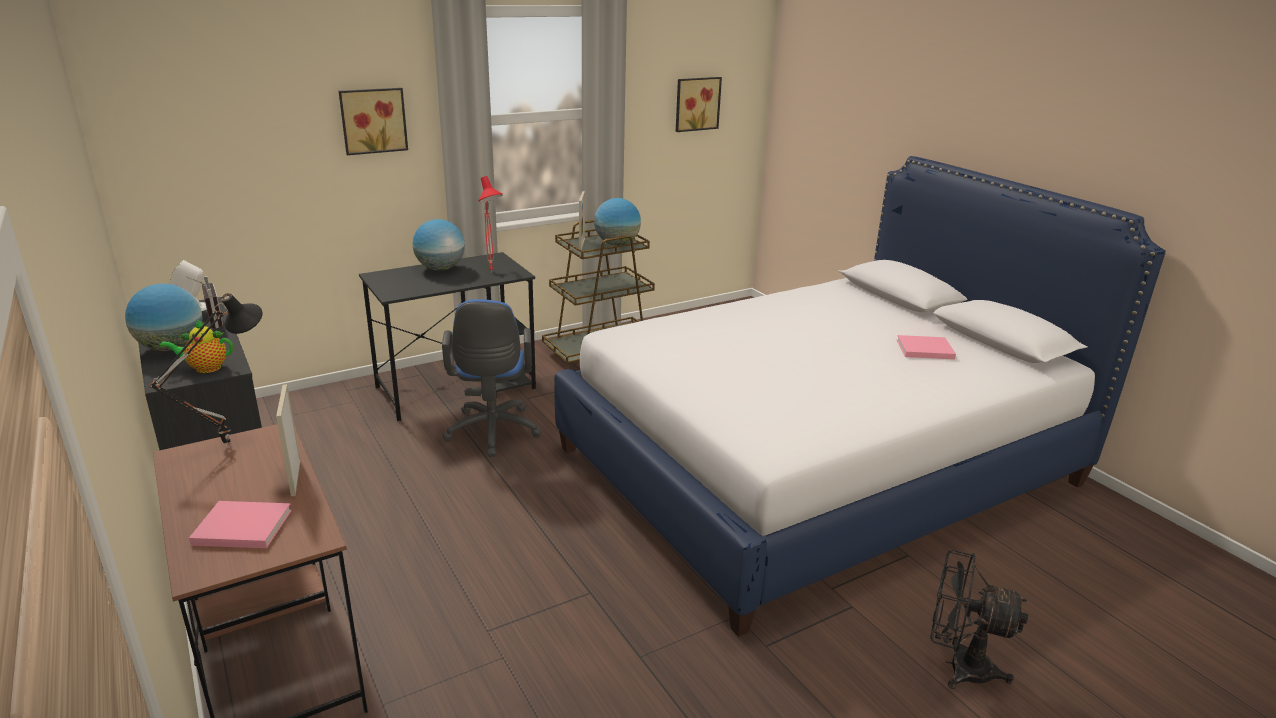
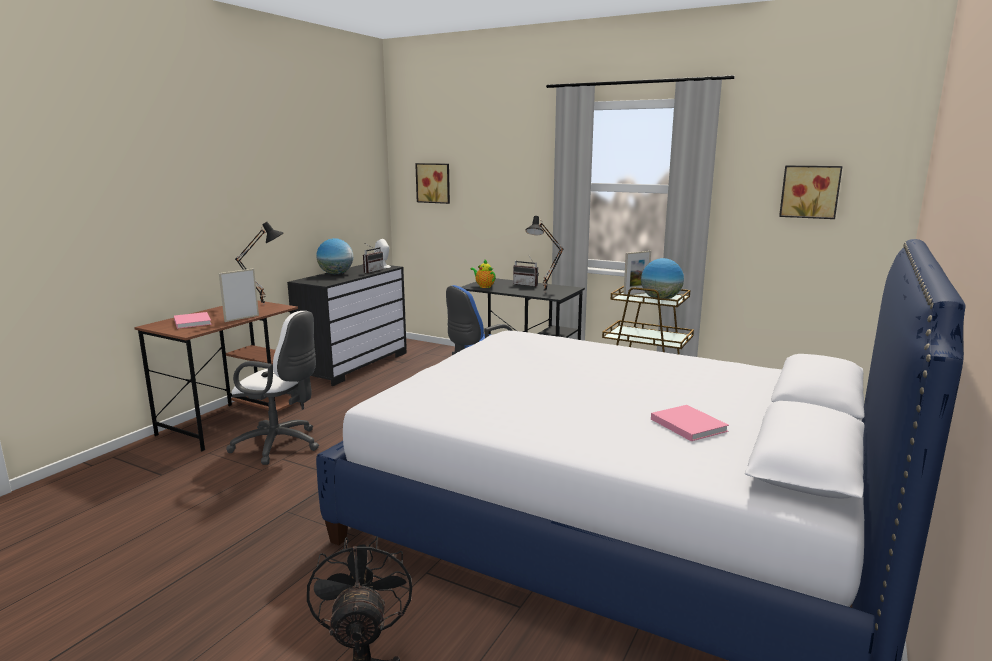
camera: 60 degrees right, 10 degrees down
(205, 368) = (321, 281): teapot -> teapot (484, 286)
(373, 120) = (520, 179): picture -> picture (434, 183)
(440, 268) = (527, 285): globe -> radio
(442, 623) = (281, 445): none -> white office chair
(493, 272) = (546, 292): red table lamp -> black table lamp

